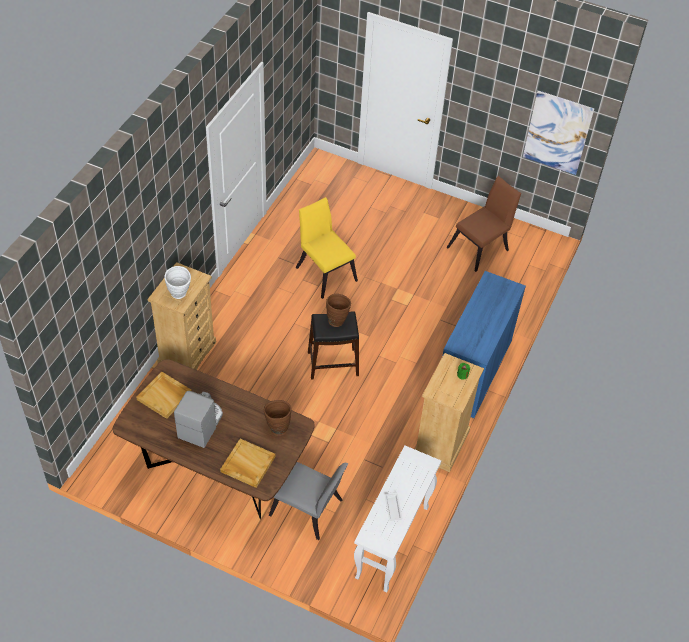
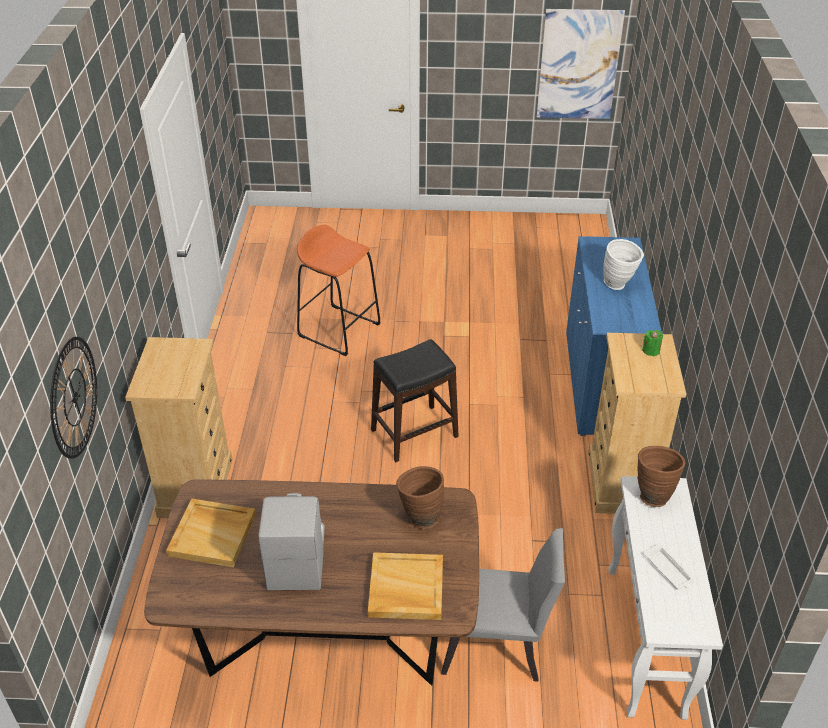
camera: 20 degrees left, 10 degrees down
(109, 302) = (74, 397): none -> wall clock
(180, 295) = (176, 377): white vase -> white vase (619, 285)
(325, 271) = (339, 330): yellow chair -> orange stool
(337, 320) = (414, 355): brown vase -> brown vase (652, 494)
(481, 247) = (517, 250): brown chair -> none

